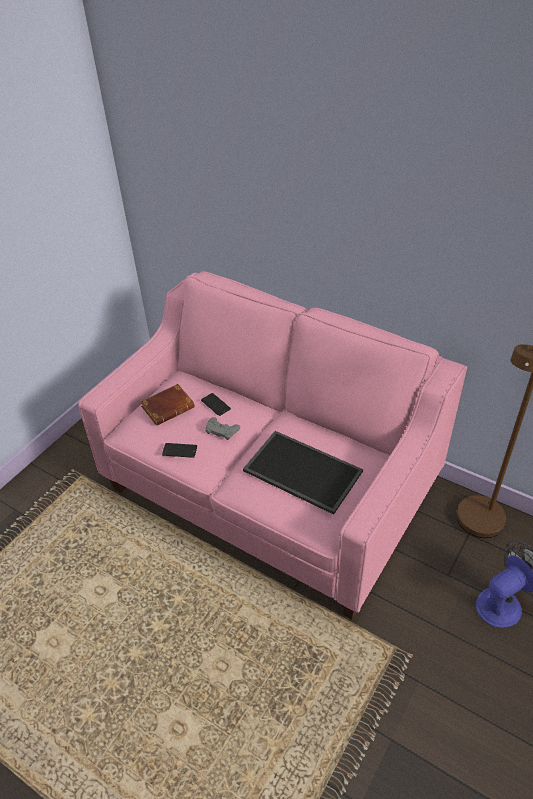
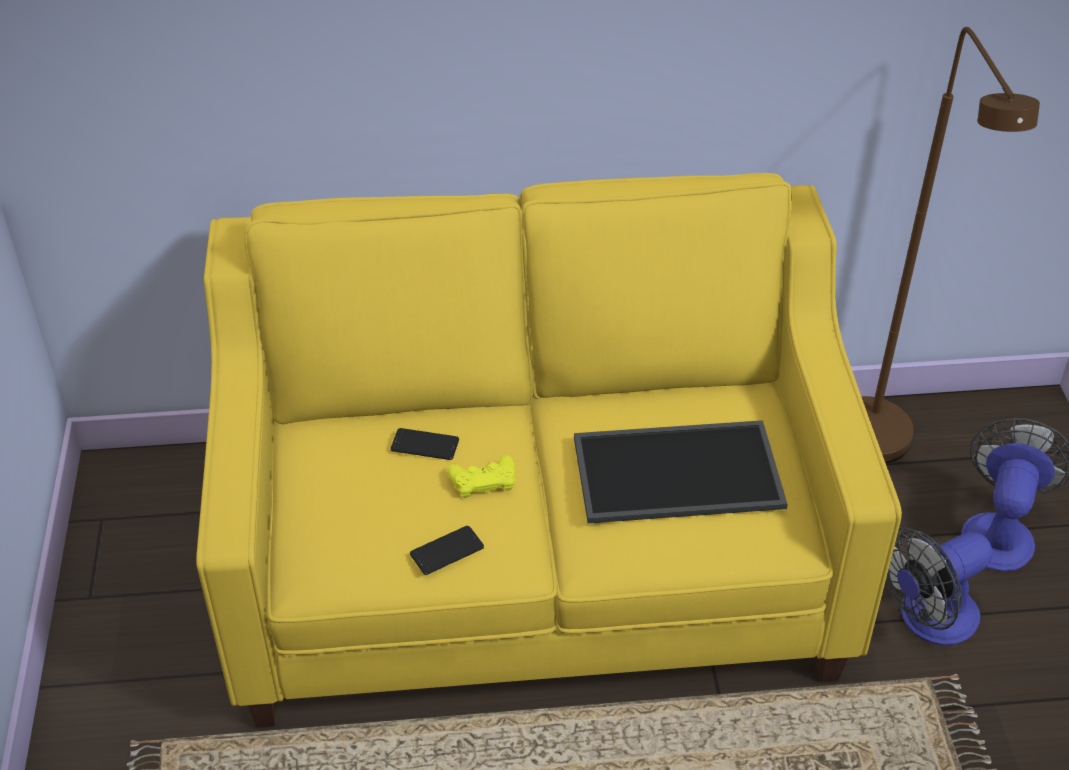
camera: 40 degrees left, 0 degrees up
(168, 407) = (345, 491): brown book -> none
(222, 430) = (483, 480): grey game controller -> yellow game controller
(271, 487) = (534, 561): pink sofa -> yellow sofa
(423, 621) = (928, 620): none -> fan

